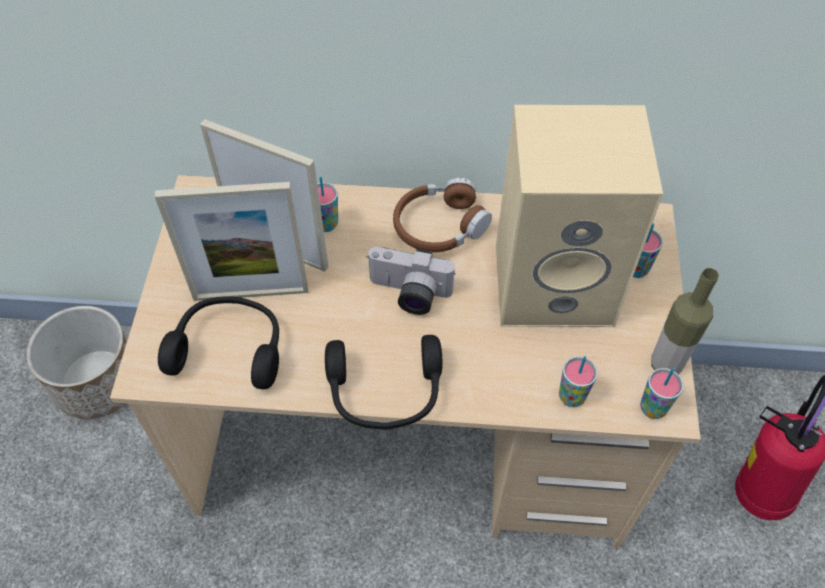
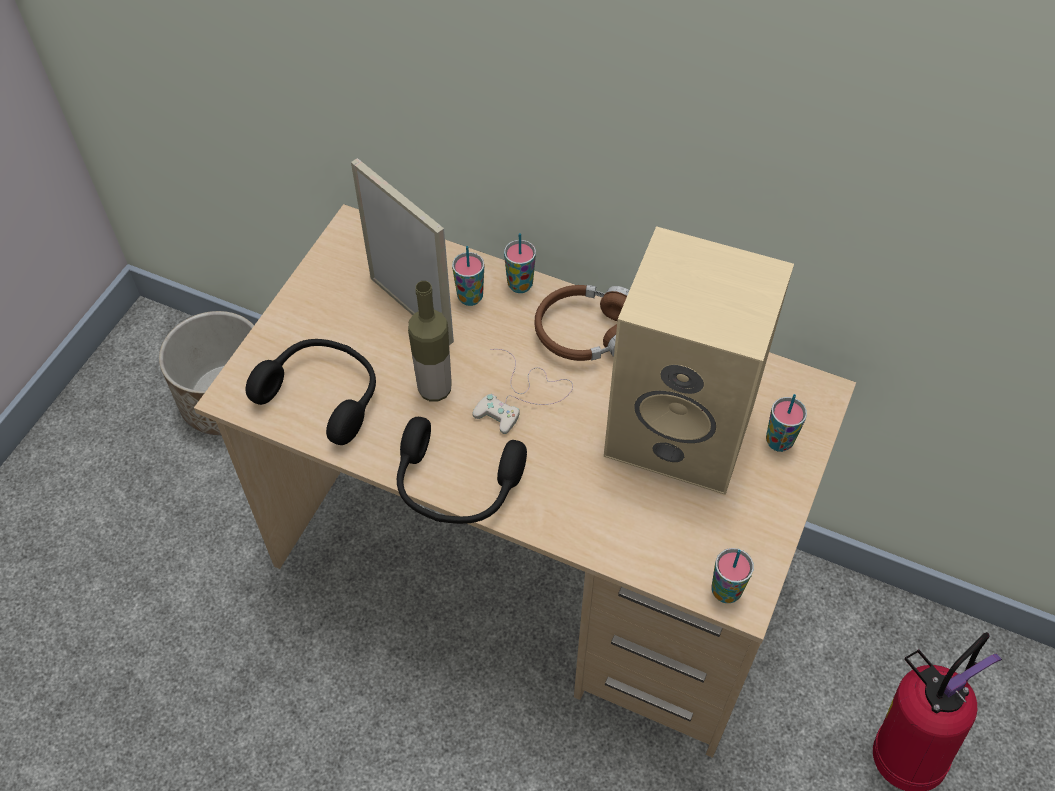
camera: 20 degrees right, 0 degrees up
(251, 293) = (365, 346): picture frame -> none
(408, 295) = (522, 395): camera -> white game controller
(571, 397) = (644, 552): cup -> cup (520, 285)
(666, 365) = (762, 551): bottle -> bottle (435, 389)

